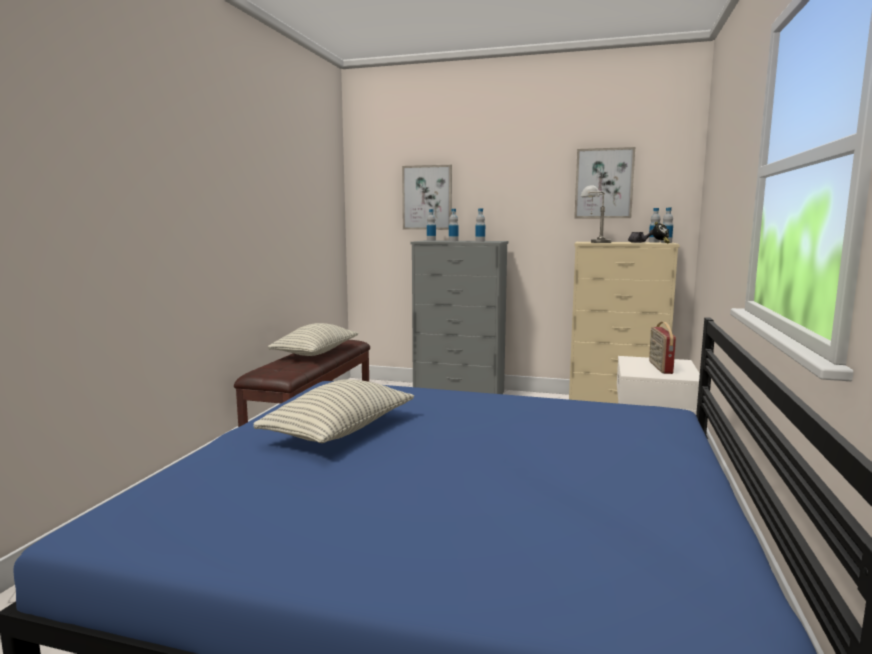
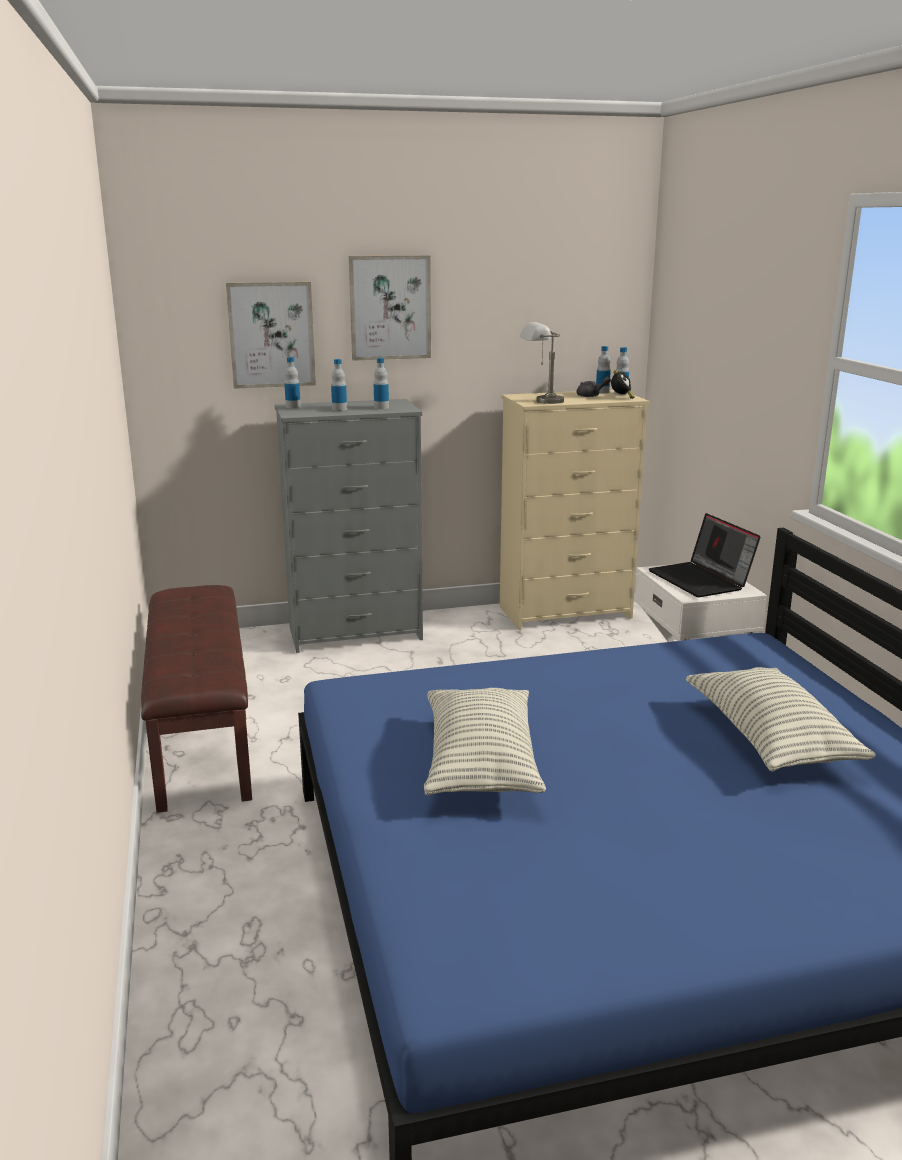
camera: 30 degrees left, 10 degrees up
(316, 353) = (196, 626): pillow -> pillow (770, 739)
(604, 183) = (533, 310): picture -> picture (390, 307)
(659, 367) = (701, 580): radio -> laptop

